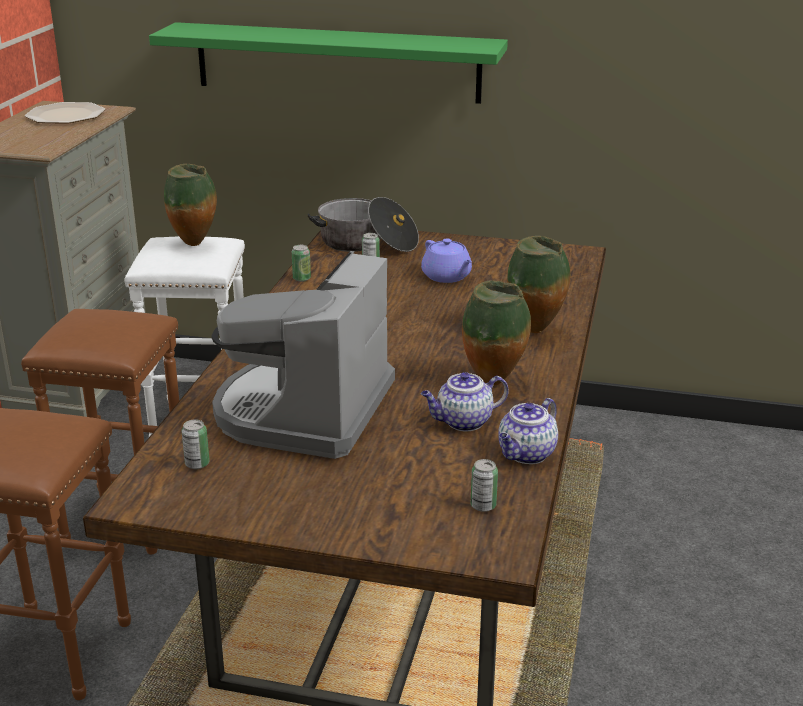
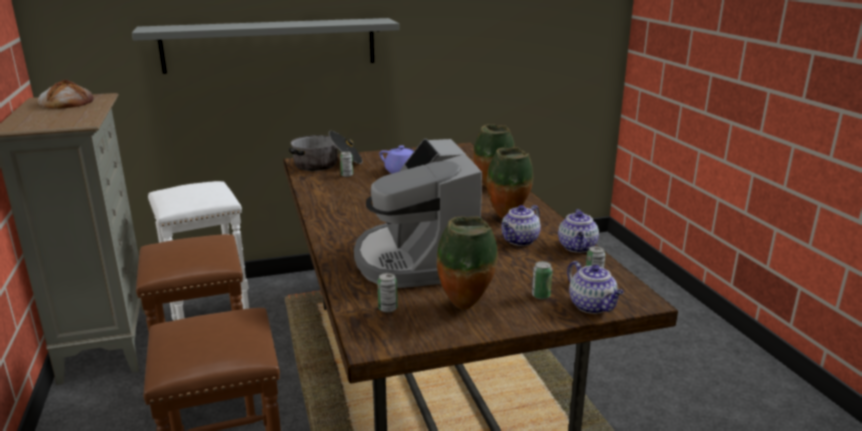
camera: 30 degrees left, 5 degrees down
(65, 115) = (66, 103): plate -> bread
(195, 244) = (199, 187): vase -> vase (466, 306)
(301, 279) = (310, 190): can -> can (541, 296)
(337, 62) = (270, 45): green shelf -> grey shelf
(429, 541) = (592, 306): none -> teapot

